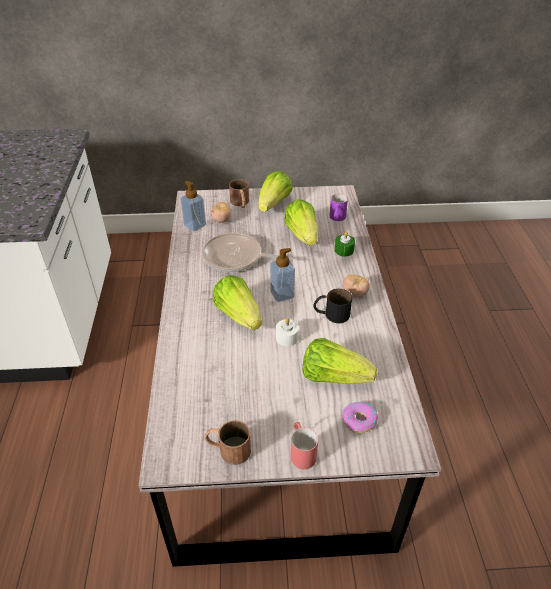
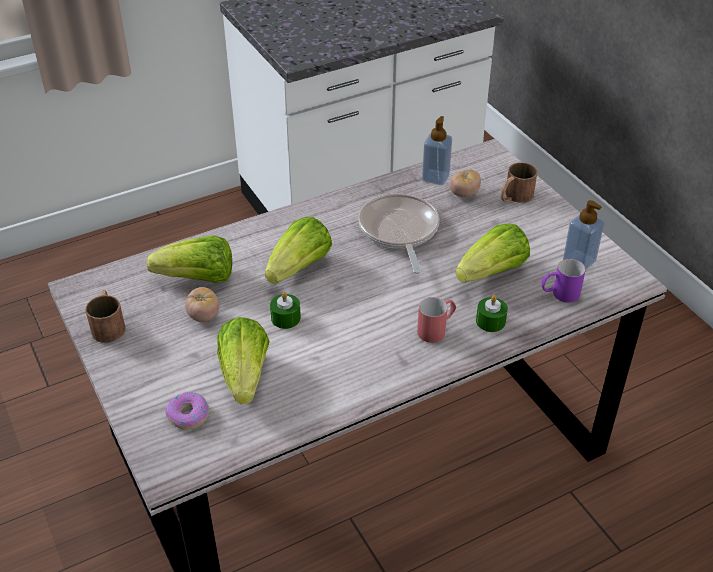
camera: 65 degrees right, 0 degrees up
(274, 204) = (540, 225): lettuce -> lettuce (198, 278)
(282, 294) = (358, 291): soap dispenser -> soap dispenser (579, 261)
(287, 337) = (285, 318): white candle -> green candle
(301, 451) = (126, 379): red mug -> red mug (436, 329)
(331, 314) = (350, 344): black mug -> none
(355, 294) = (404, 356): tomato -> tomato (204, 316)

